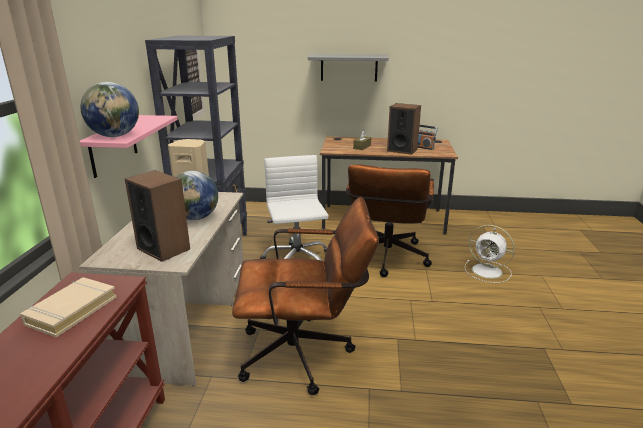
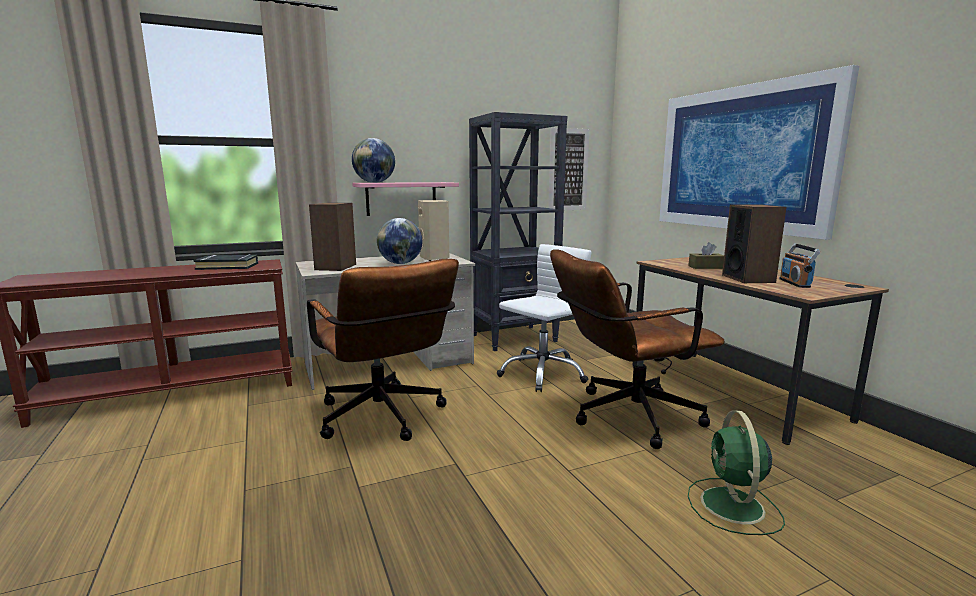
camera: 60 degrees right, 10 degrees down
(71, 310) = (228, 266): beige book -> black book
(349, 67) = (741, 159): grey shelf -> picture
(488, 271) = (733, 507): white fan -> green fan

